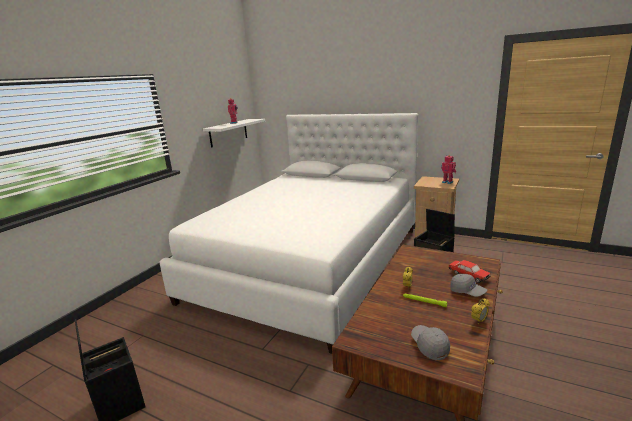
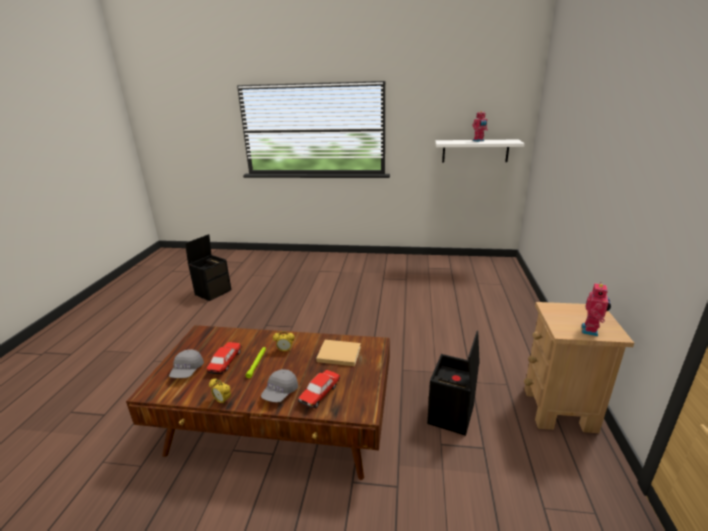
camera: 70 degrees right, 5 degrees up
(311, 262) = (412, 315): white bed -> none
(418, 320) = (225, 362): none -> toy car
(419, 264) = (337, 354): none -> beige book
(429, 346) = (187, 371): grey cap -> grey cap turned 135 degrees clockwise

